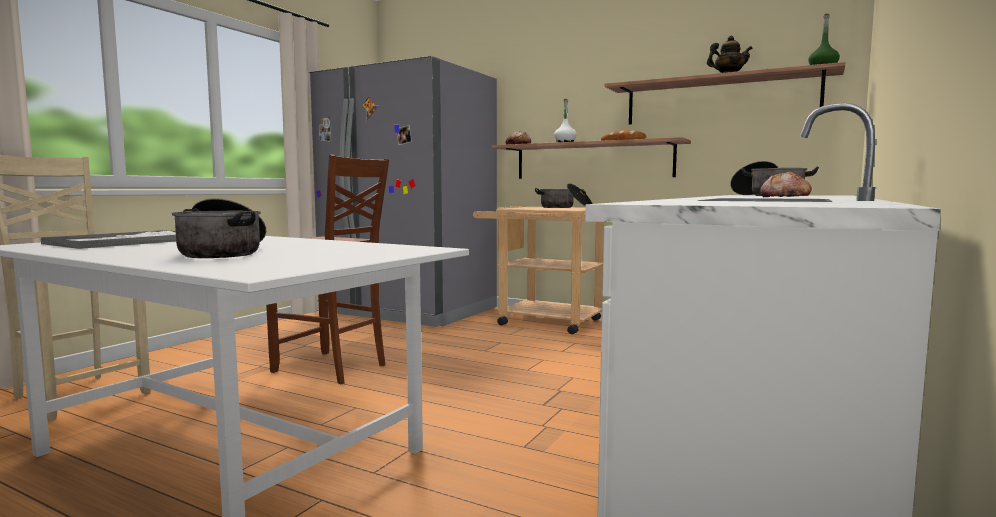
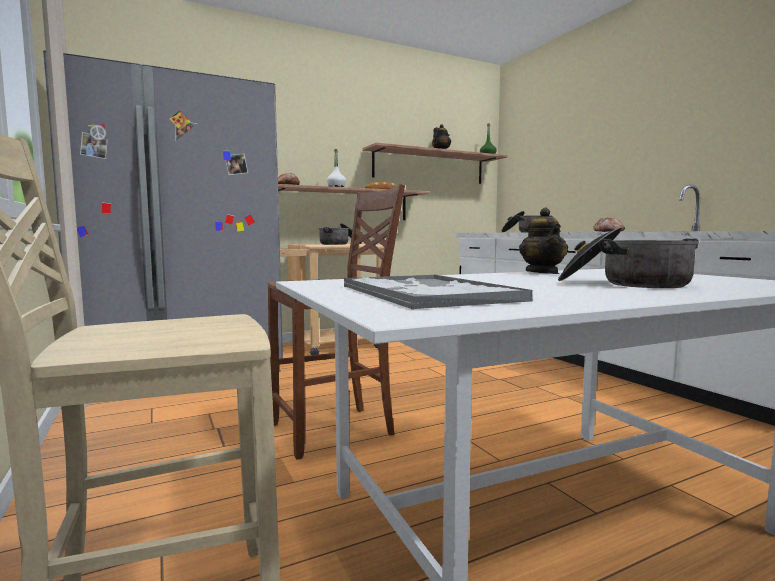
camera: 55 degrees left, 0 degrees up
(337, 243) = (542, 273): none -> teapot

